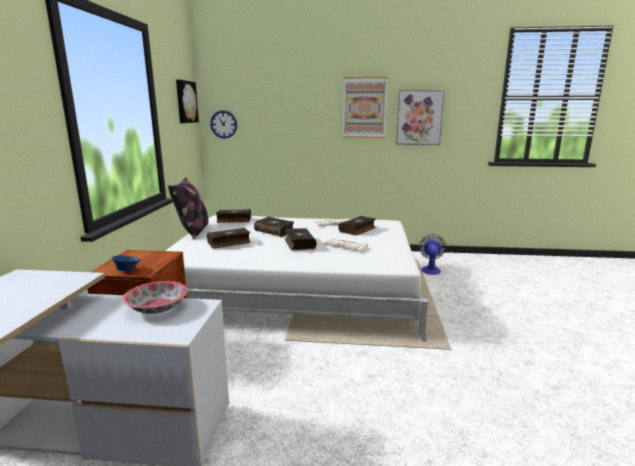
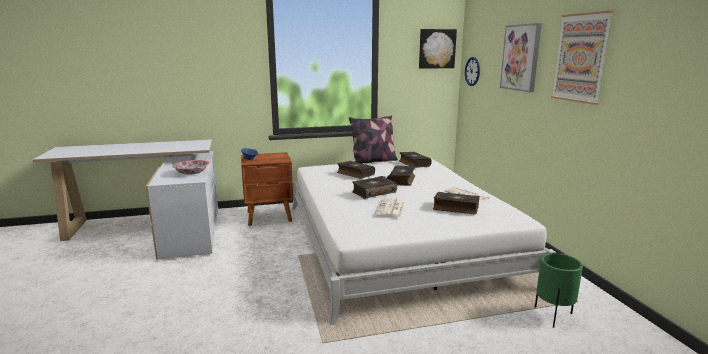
camera: 70 degrees right, 0 degrees up
(419, 117) = (648, 77): picture -> picture (521, 57)
(430, 269) = (552, 316): fan -> green planter

